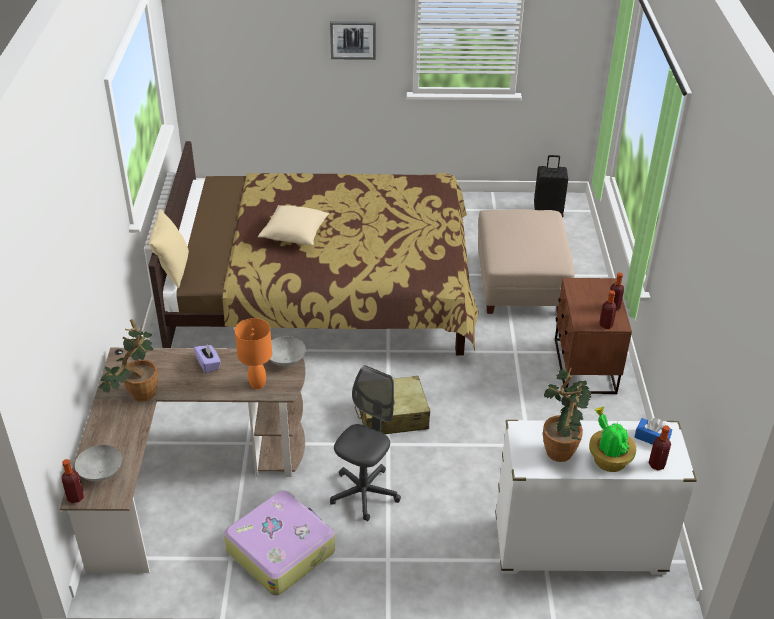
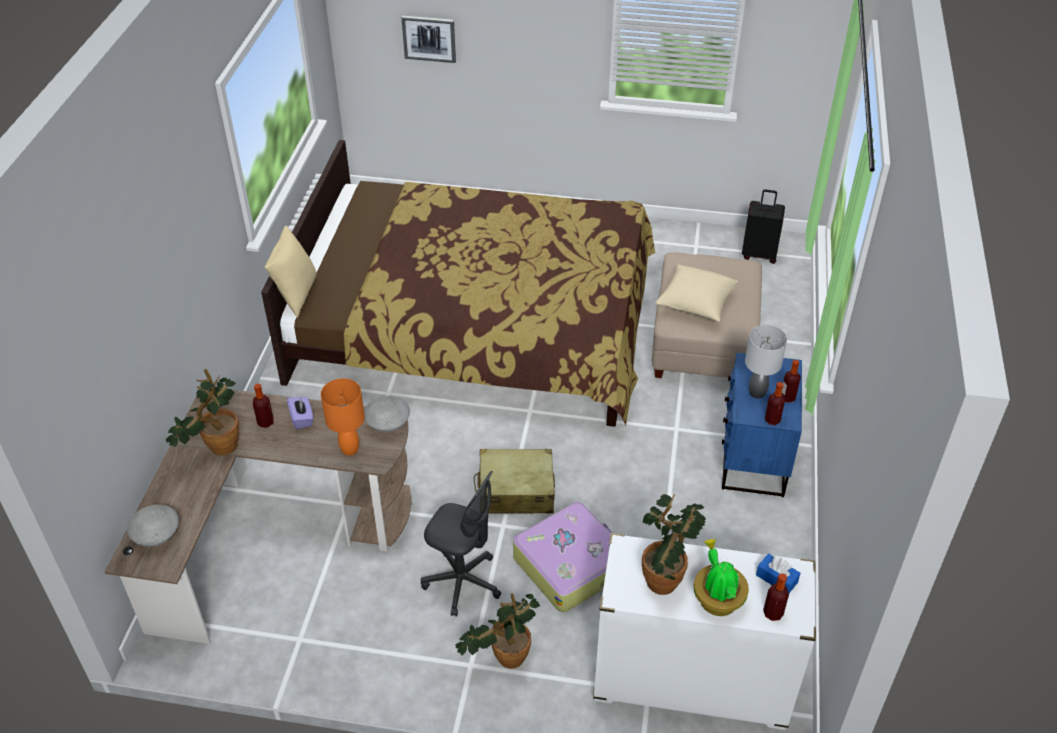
camera: 10 degrees right, 5 degrees up
(75, 497) = (123, 561): bottle -> bottle (265, 422)
(281, 550) = (356, 637): suitcase -> suitcase (570, 564)
(295, 235) = (440, 266): beige pillow -> beige pillow (696, 303)
(353, 39) = (539, 35): picture -> picture (429, 38)
(364, 493) = (462, 582): grey office chair -> grey office chair turned 75 degrees clockwise
(415, 550) = (503, 658): none -> potted plant
(583, 367) = (753, 457): brown nightstand -> blue nightstand
(587, 307) = (757, 393): none -> grey table lamp

